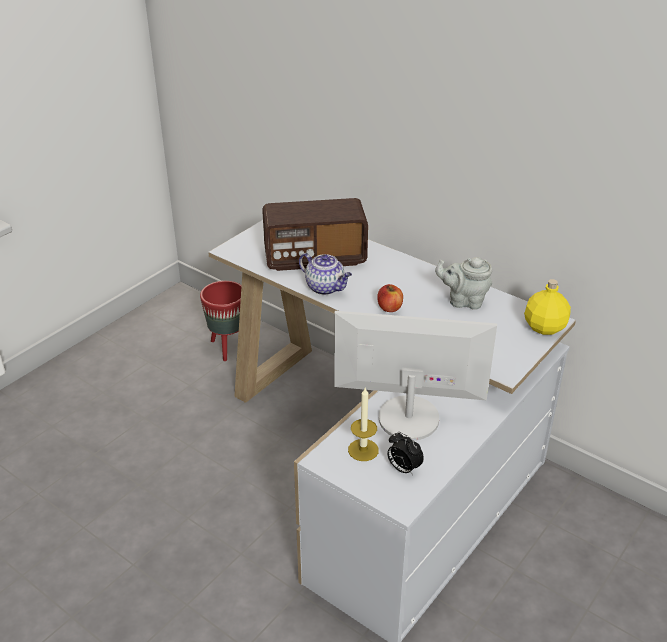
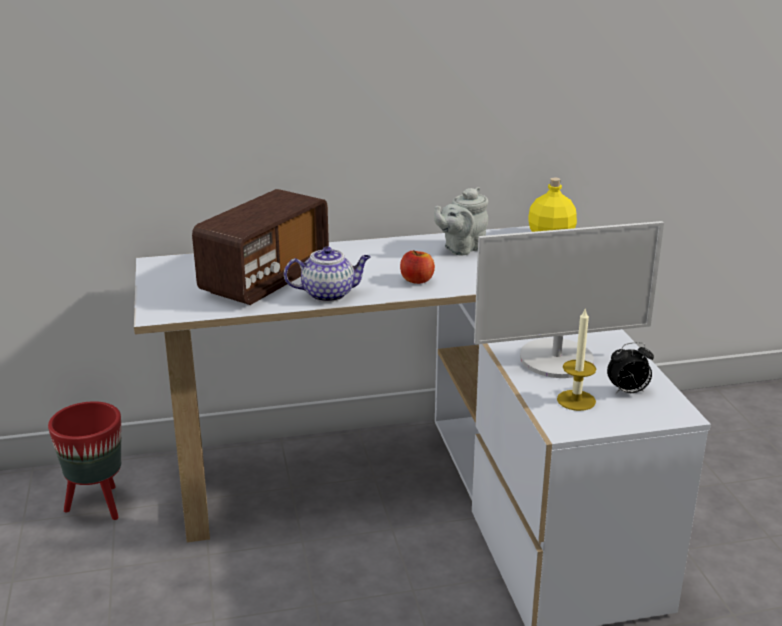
camera: 50 degrees left, 10 degrees down
(408, 417) = (557, 359): monitor -> monitor turned 150 degrees counterclockwise

